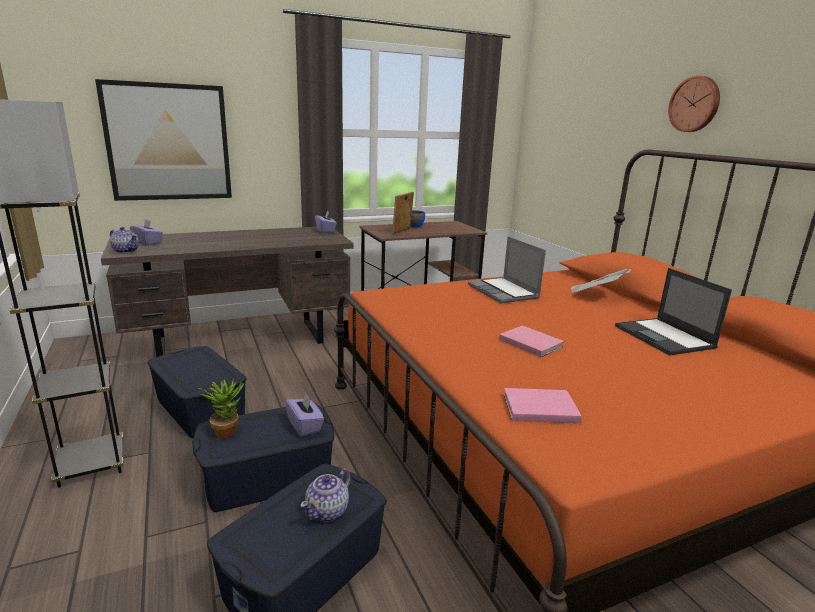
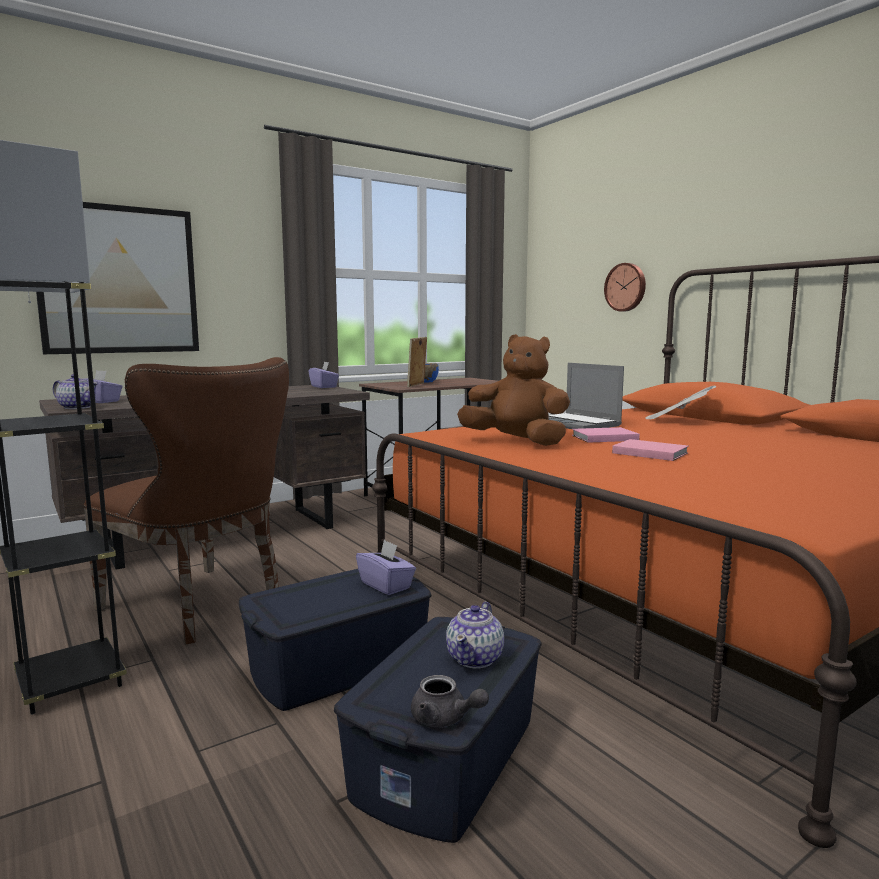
camera: 10 degrees left, 10 degrees down
(199, 409) = (201, 607): blue storage box -> brown chair
(227, 430) = (285, 599): potted plant -> none
(273, 567) = (445, 719): none -> grey teapot
(433, 315) = (516, 442): none -> brown plush toy
(538, 408) = (714, 491): pink book -> pink book (602, 438)
(665, 337) = (784, 441): laptop -> none
(695, 104) = (740, 216): wall clock -> wall clock (626, 287)

